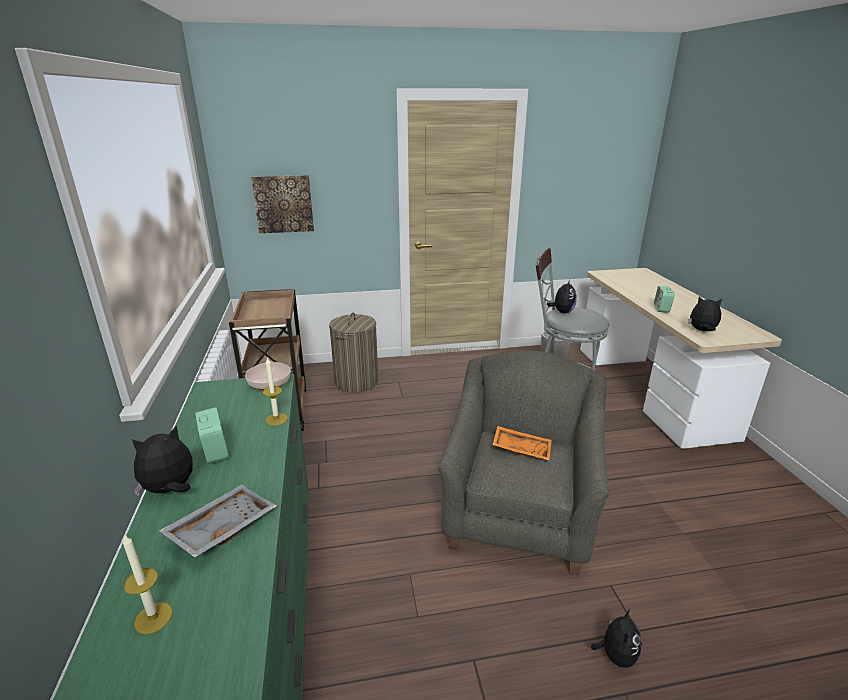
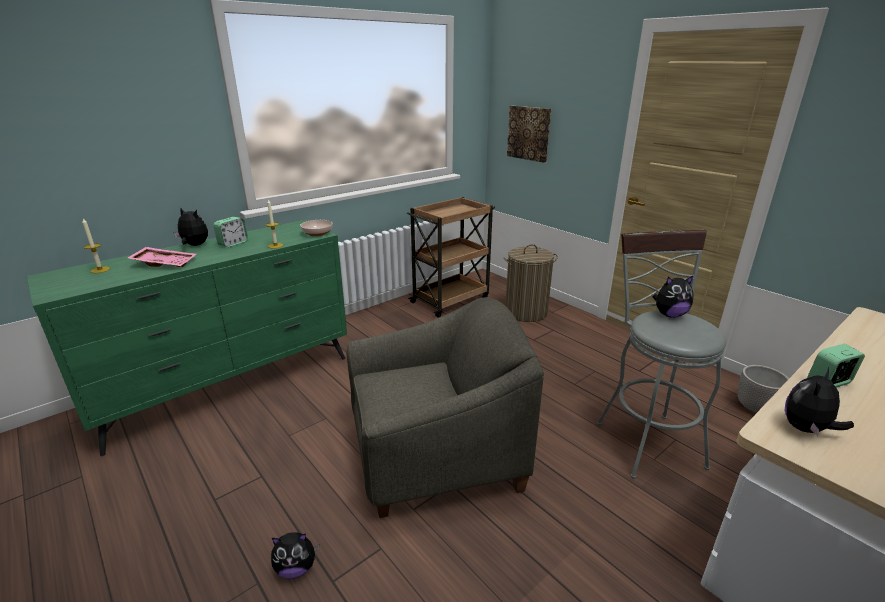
camera: 60 degrees right, 0 degrees up
(221, 527) = (165, 263): grey tray -> pink tray
(521, 448) = (424, 383): orange tray -> none
(702, 331) = (806, 429): plush toy -> plush toy turned 120 degrees counterclockwise

